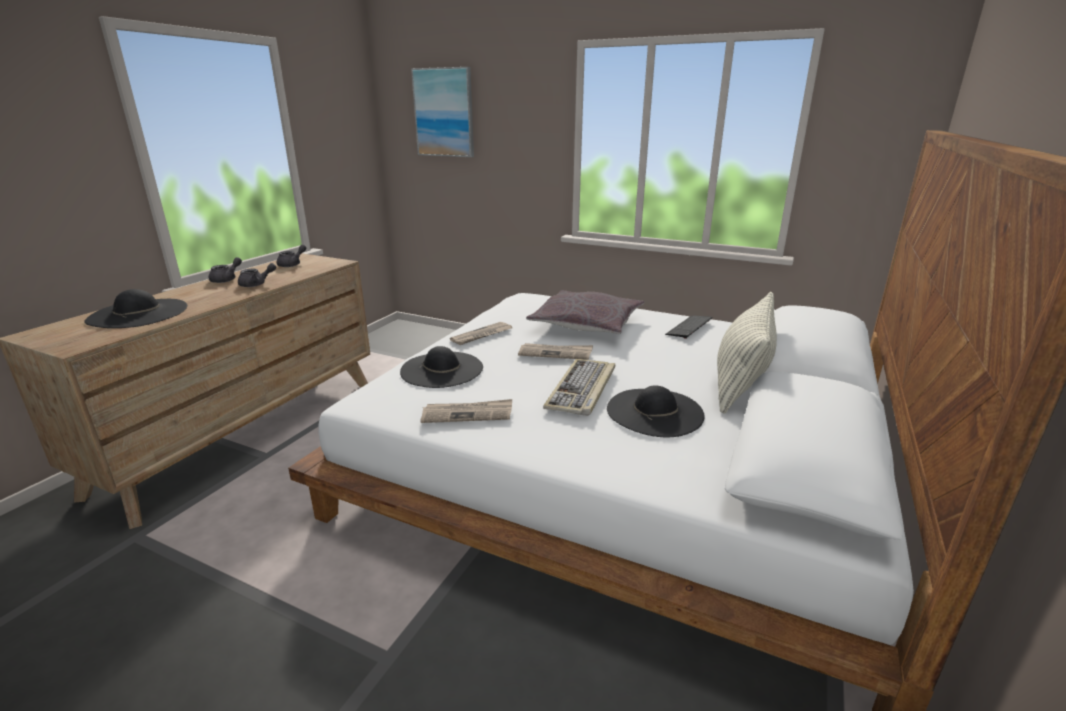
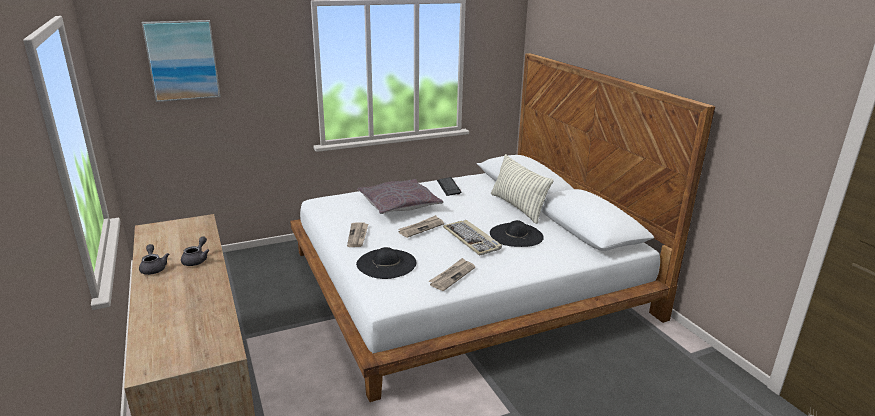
camera: 50 degrees left, 0 degrees up
(138, 313) = (180, 317): black hat -> none
(292, 264) = (167, 236): grey teapot -> none

